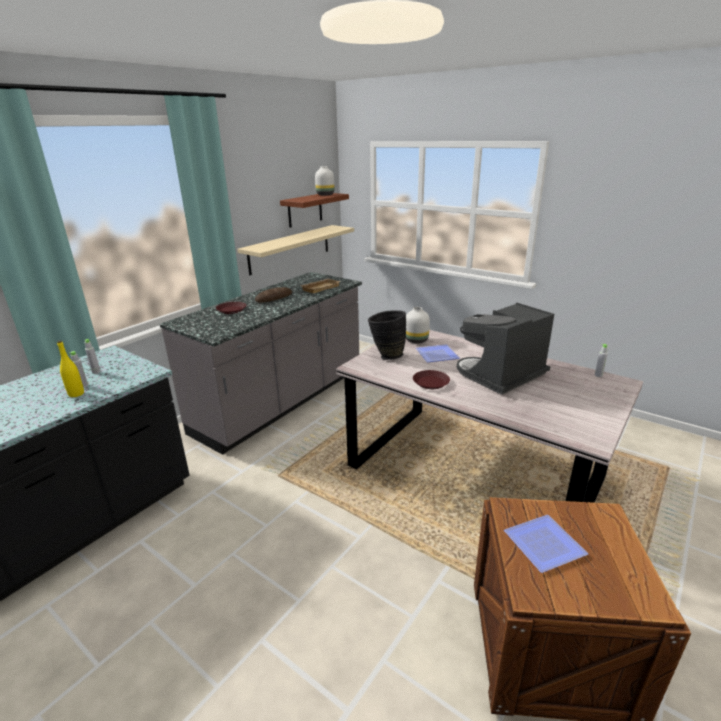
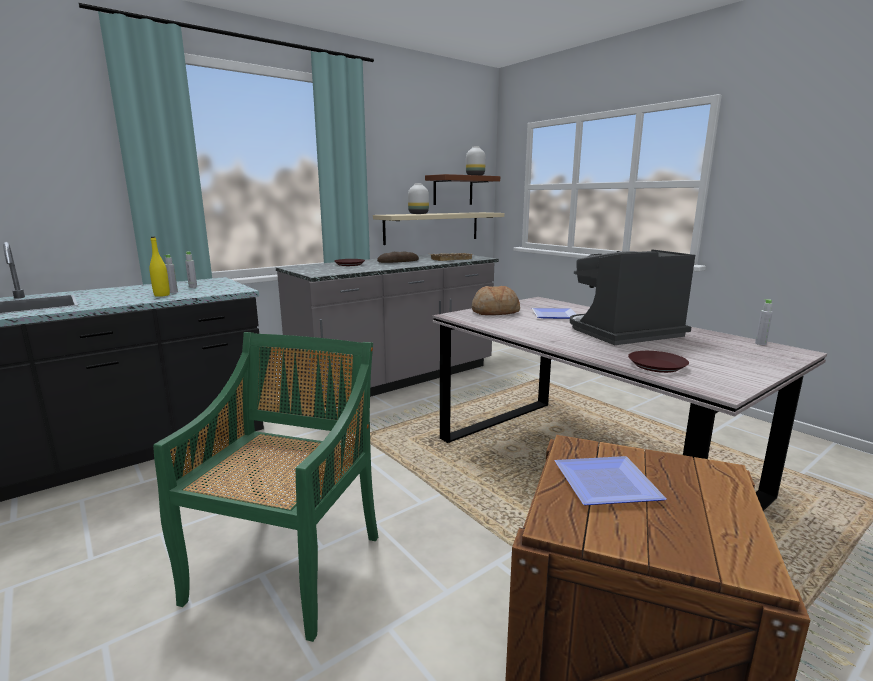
camera: 15 degrees right, 10 degrees down
(280, 626) = (288, 565): none -> green chair
(386, 356) = (495, 312): black vase -> bread
(416, 340) = (537, 305): white vase -> white vase (418, 214)
(430, 382) = (531, 331): brown plate -> brown plate (656, 365)

